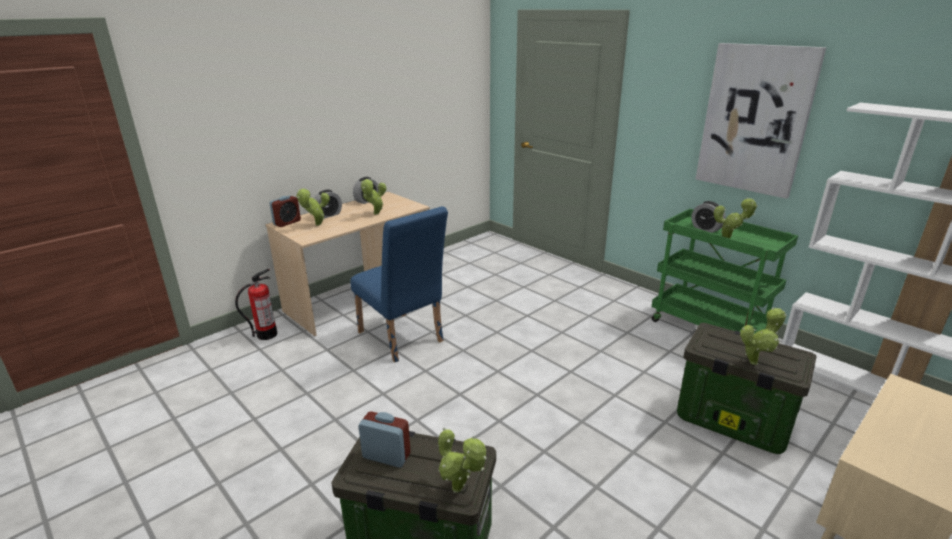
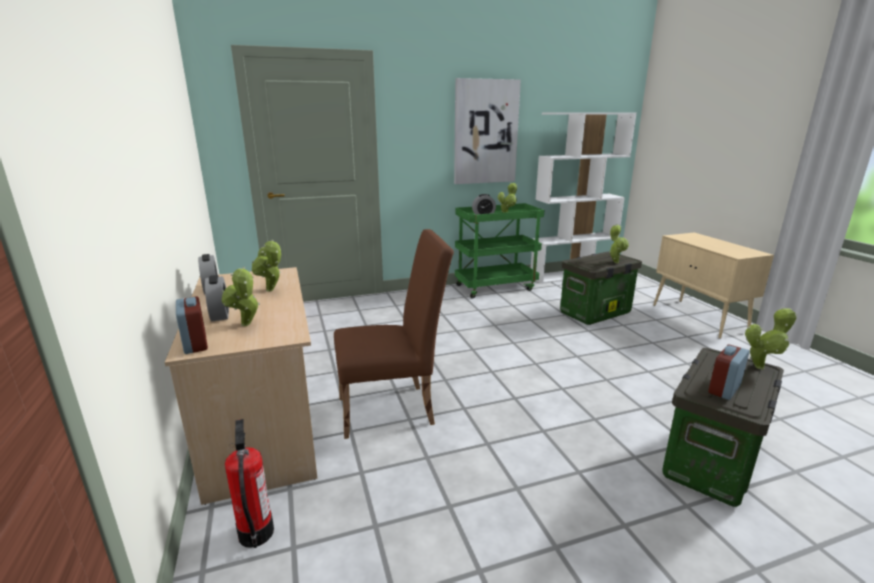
camera: 65 degrees left, 5 degrees down
(403, 339) = (394, 409): blue chair -> brown chair

